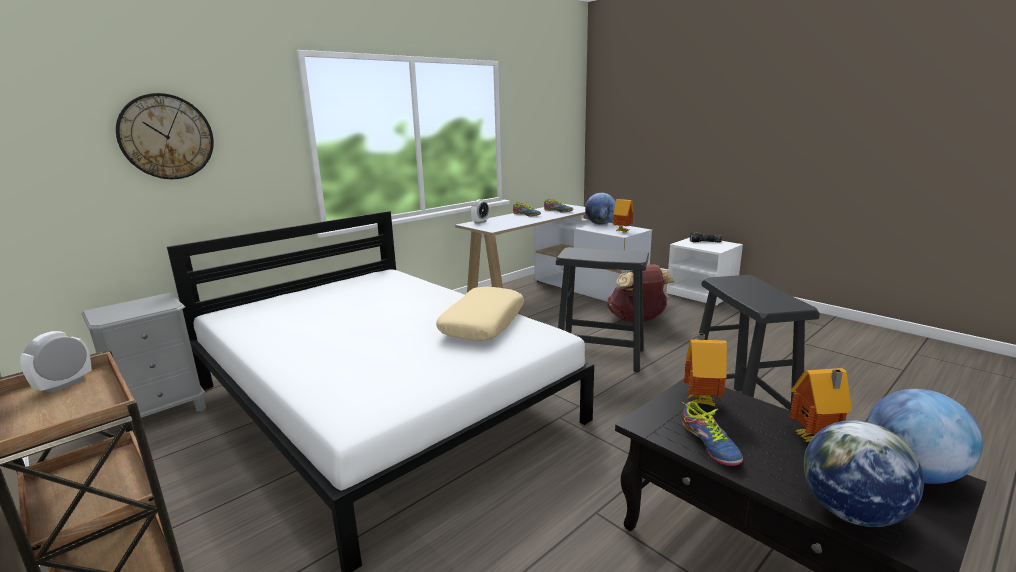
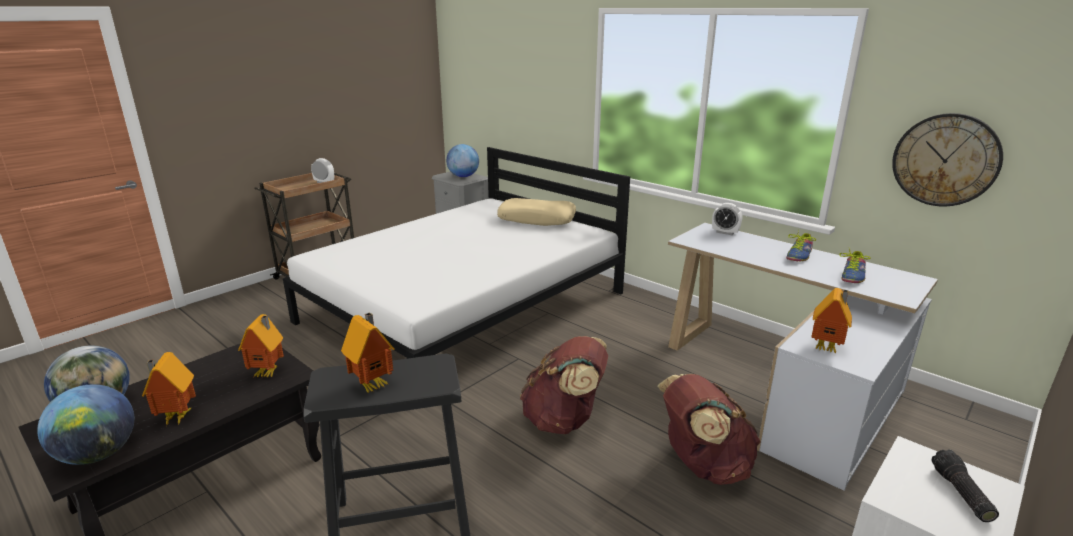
camera: 85 degrees right, 5 degrees up
(166, 137) = (514, 74): wall clock -> wall clock (945, 160)
(482, 323) = (452, 279): beige pillow -> beige pillow (537, 219)
(600, 224) = (877, 330): globe -> globe (463, 176)
(600, 355) = (564, 420): black stool -> brown backpack
(710, 443) = (211, 368): shoe -> none
(764, 294) = (374, 384): none -> toy house

